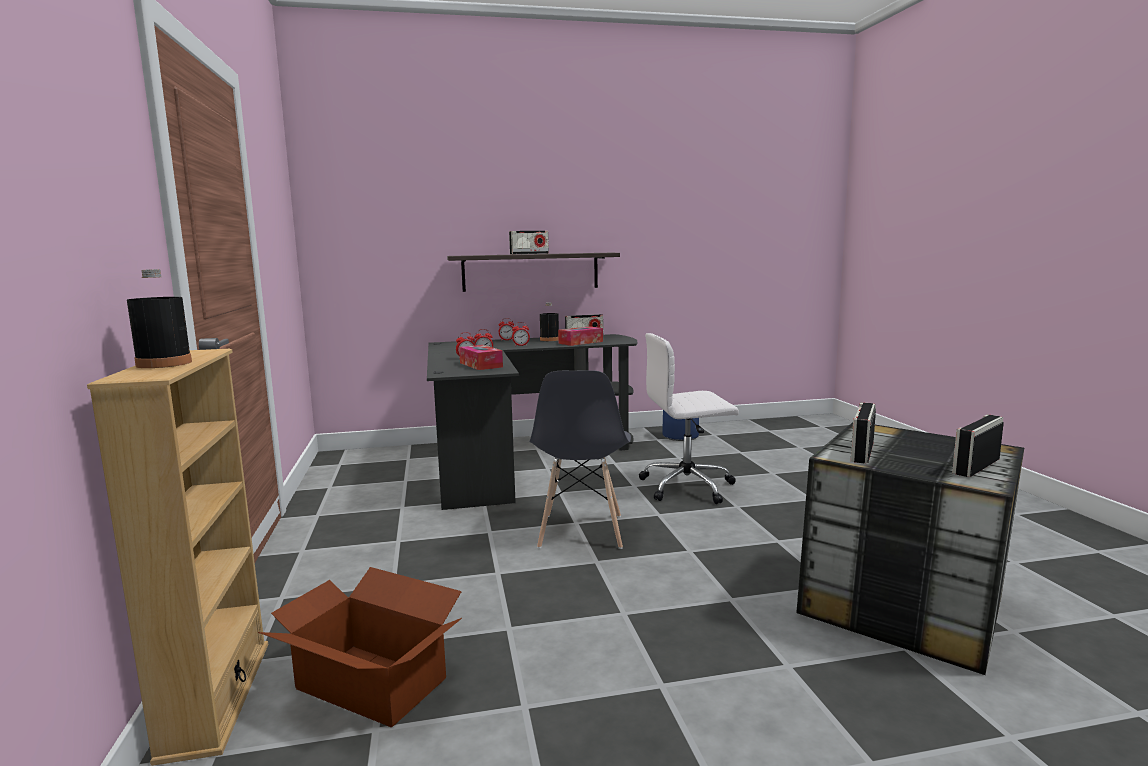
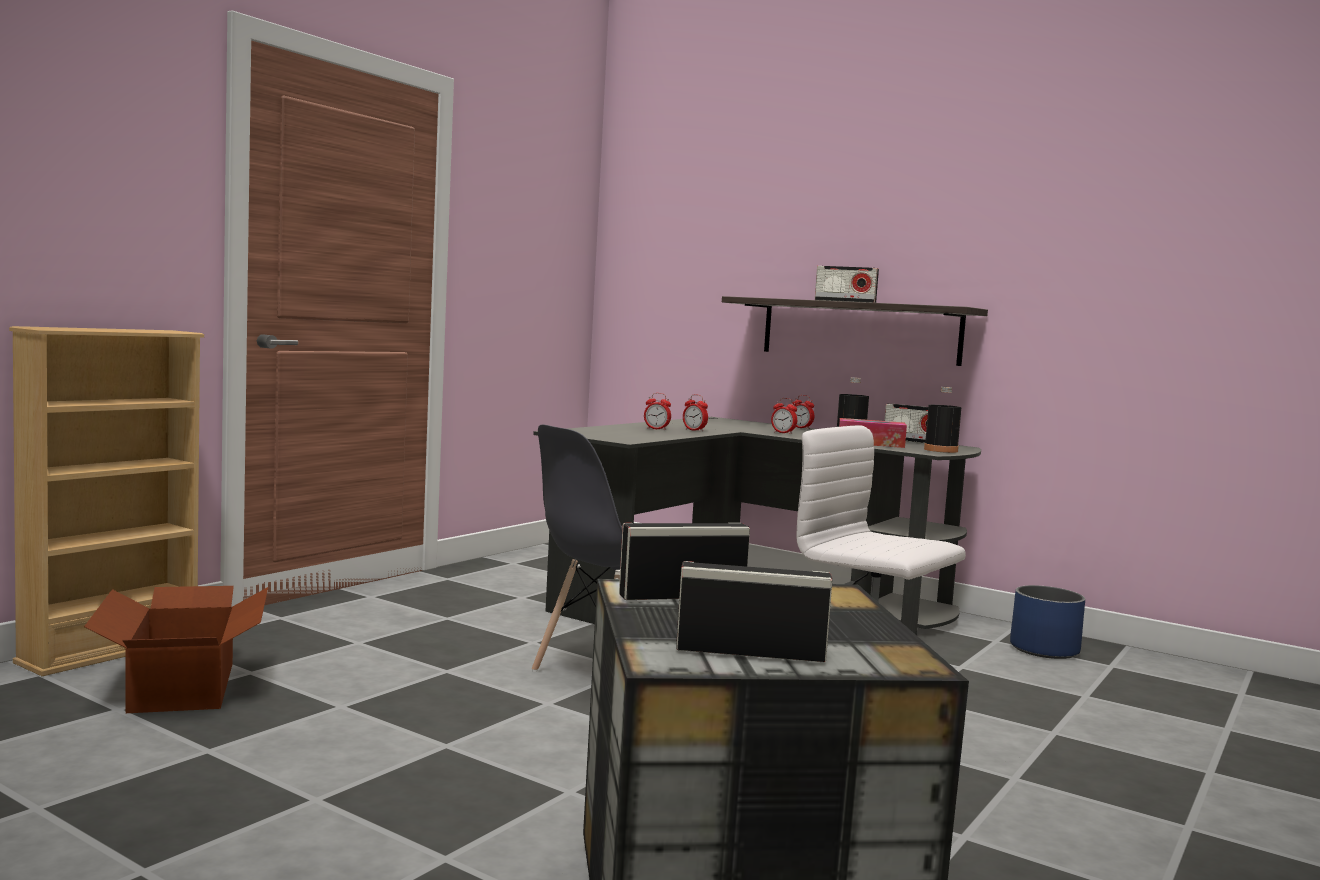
camera: 45 degrees right, 5 degrees down
(164, 364) = (102, 328): black bottle -> black bottle (941, 450)
(481, 365) = (636, 434): tissue box -> none

